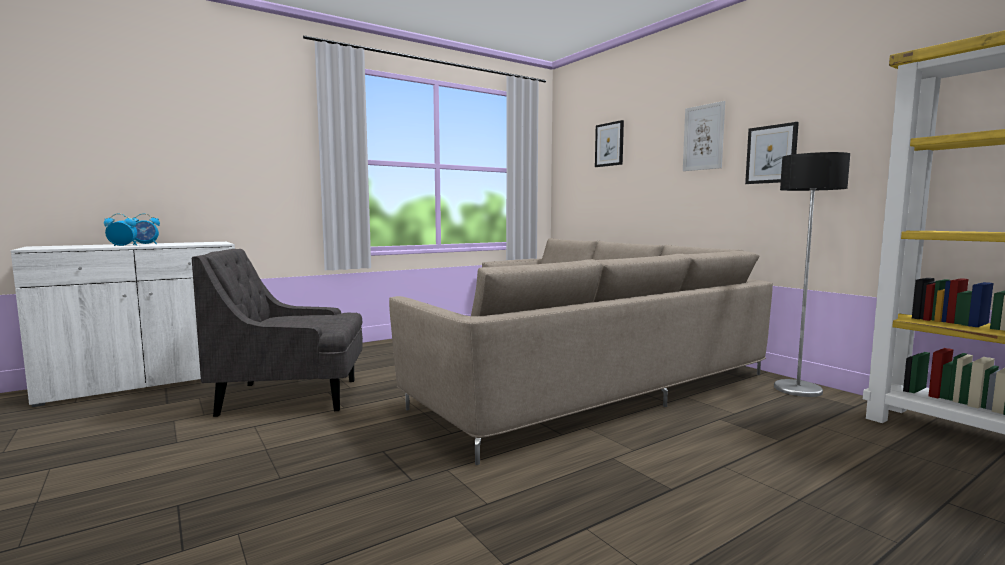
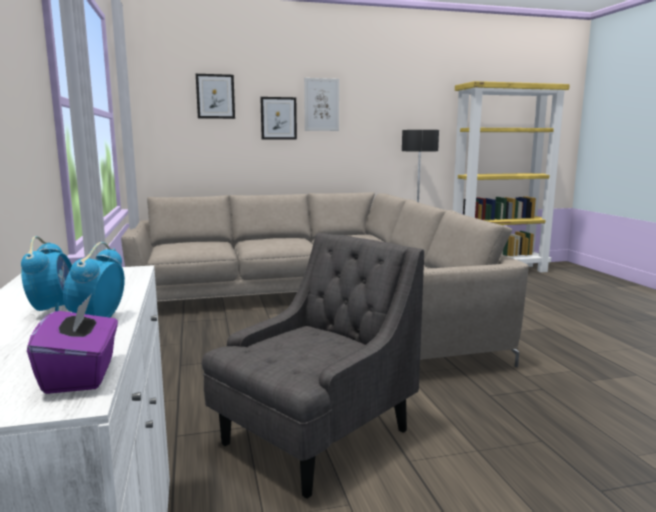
camera: 70 degrees left, 5 degrees up
(52, 248) = (82, 375): none -> purple tissue box
(292, 396) = (314, 438): grey armchair -> grey armchair turned 150 degrees counterclockwise
(771, 154) = (375, 124): picture -> picture (278, 118)

